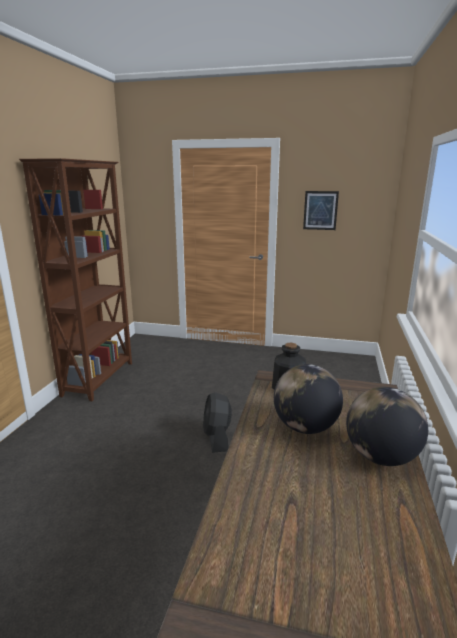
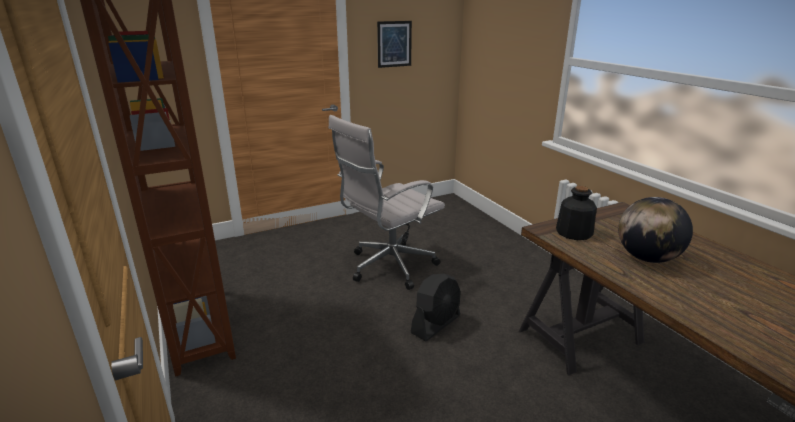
camera: 40 degrees left, 5 degrees up
(217, 437) = (436, 324): black fan -> black fan turned 90 degrees counterclockwise
(241, 389) = (388, 267): none -> white office chair
(381, 457) = (716, 256): globe -> none

